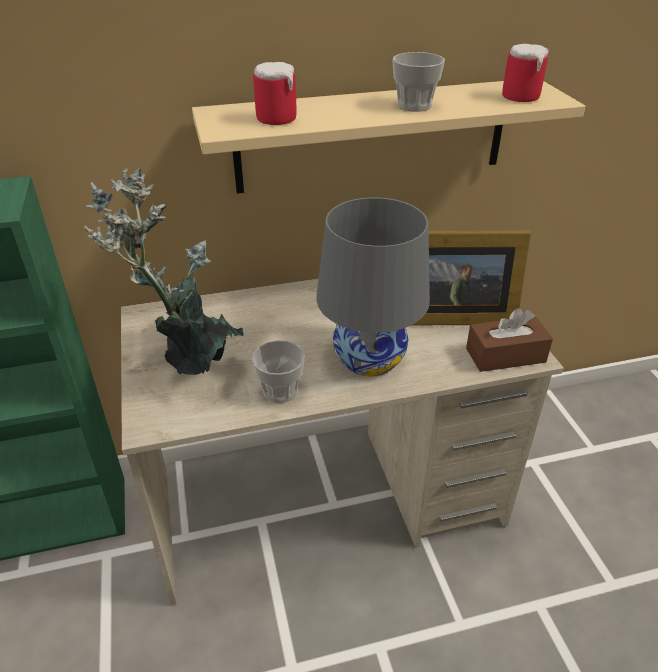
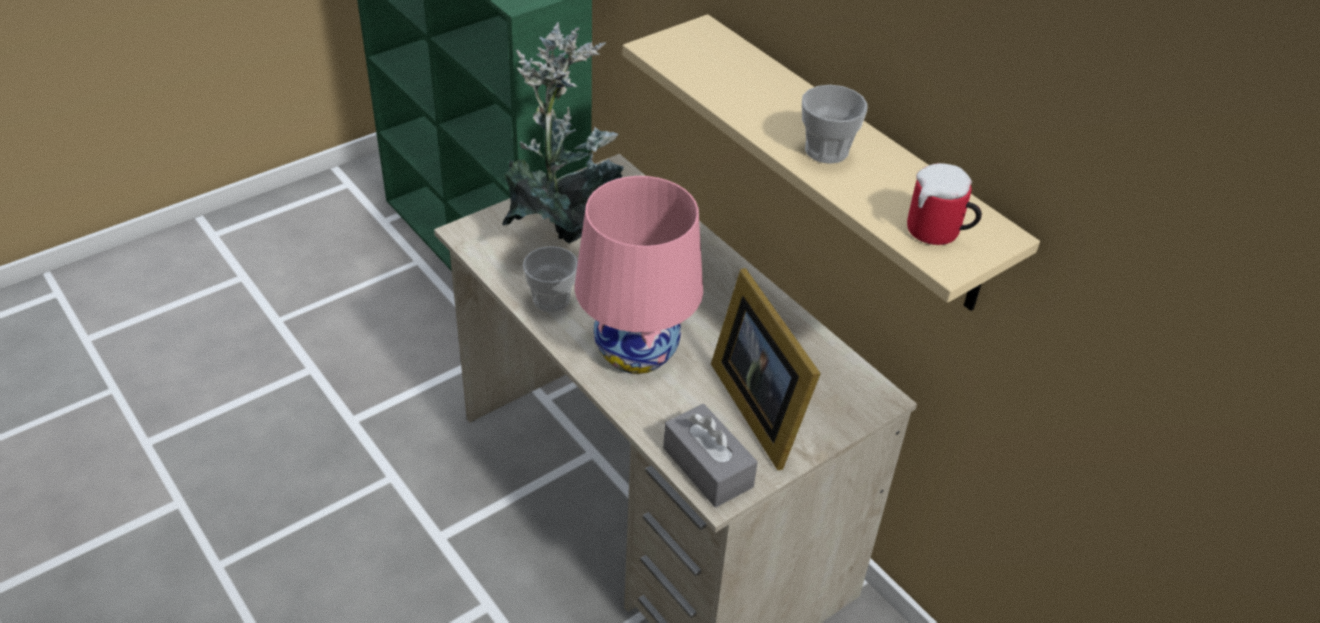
camera: 65 degrees right, 5 degrees up
(281, 117) = (717, 71): mug -> none
(369, 358) = (636, 351): grey table lamp -> pink table lamp
(505, 355) = (707, 467): brown tissue box -> grey tissue box

